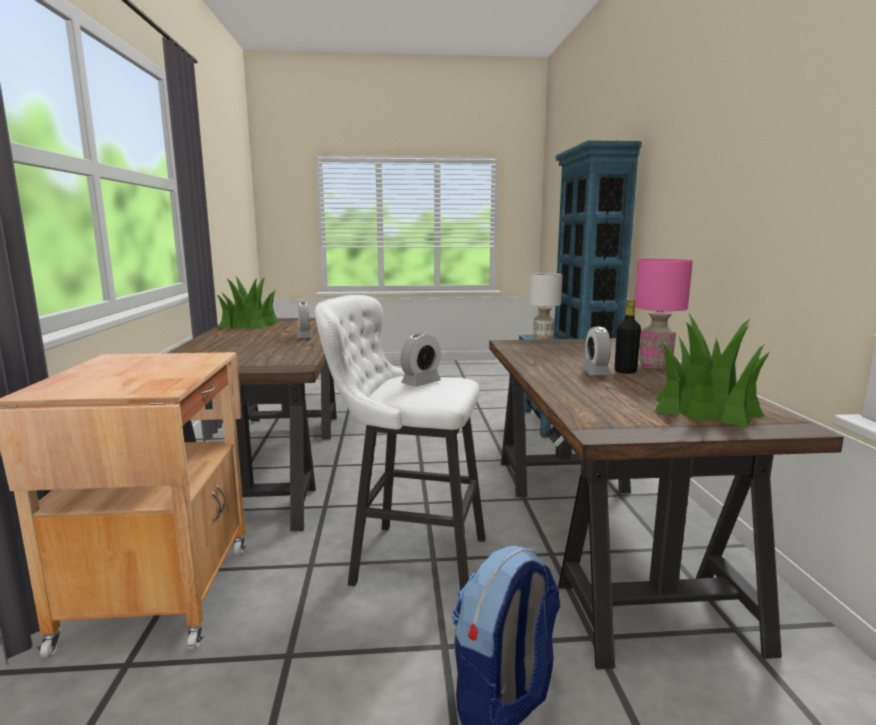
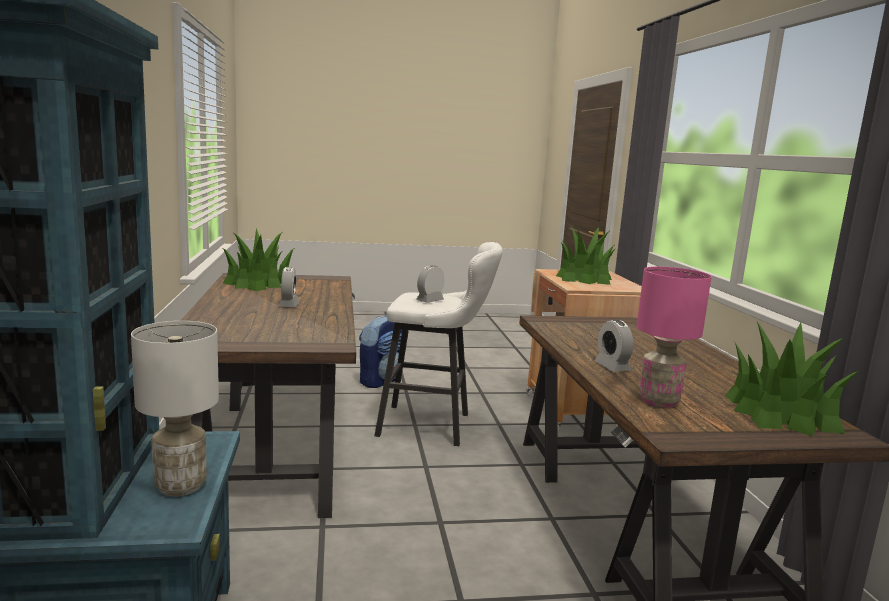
camera: 175 degrees right, 0 degrees up
(139, 374) = (584, 278): none -> potted plant
(625, 371) = (262, 304): black bottle -> none
(655, 366) = (224, 308): pink table lamp -> pink table lamp (658, 401)

